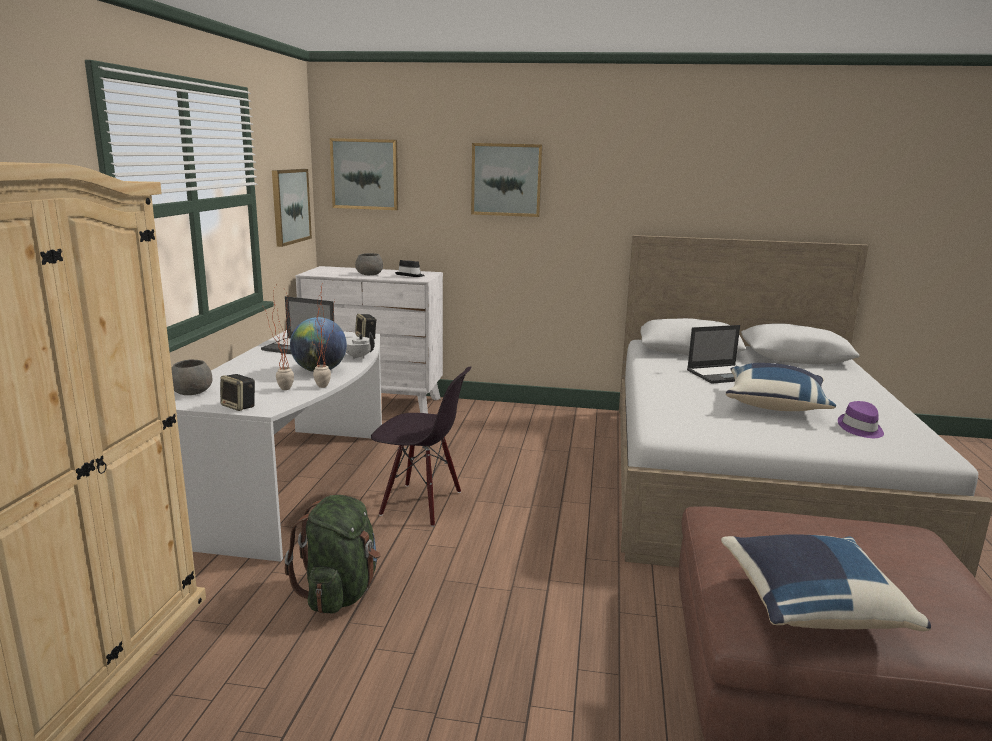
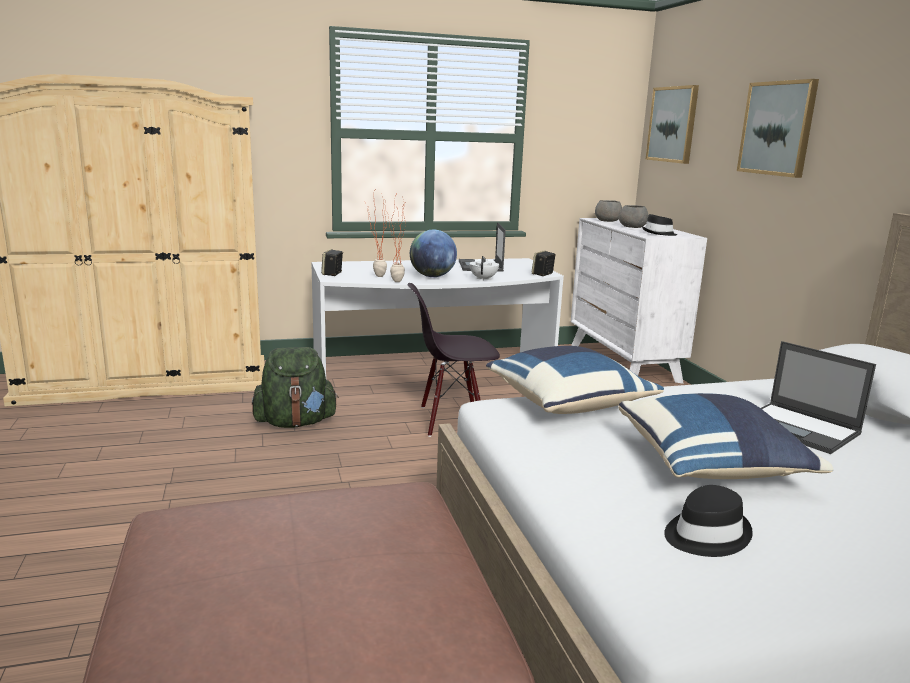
camera: 65 degrees right, 0 degrees up
(191, 392) = (347, 263): grey bowl -> grey bowl (607, 221)
(290, 206) = (587, 152): picture -> none
(421, 504) = (451, 420): black chair -> black chair turned 90 degrees clockwise
(810, 605) = (206, 543): blue pillow -> blue pillow (567, 403)
(860, 429) = (705, 535): purple hat -> black hat

